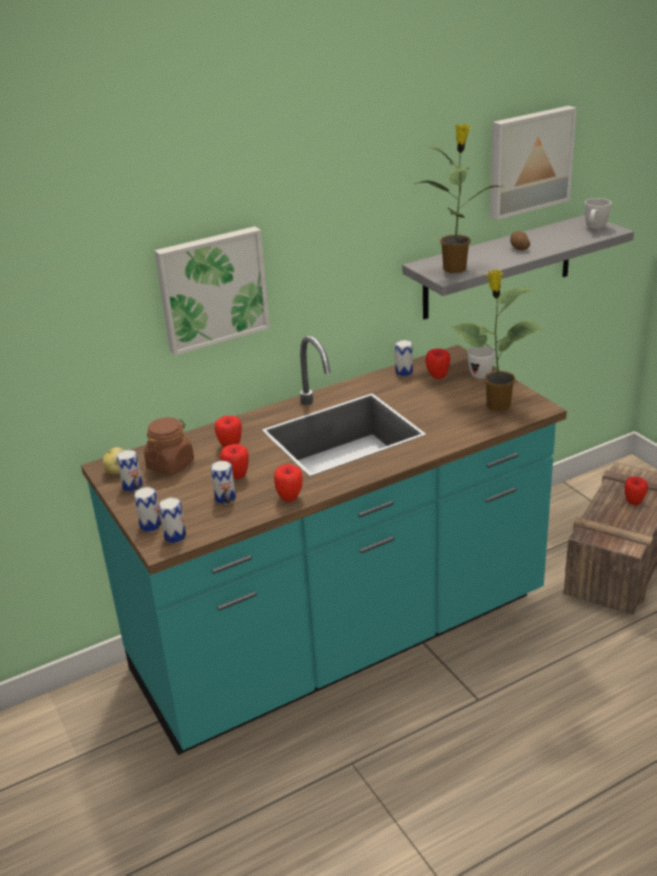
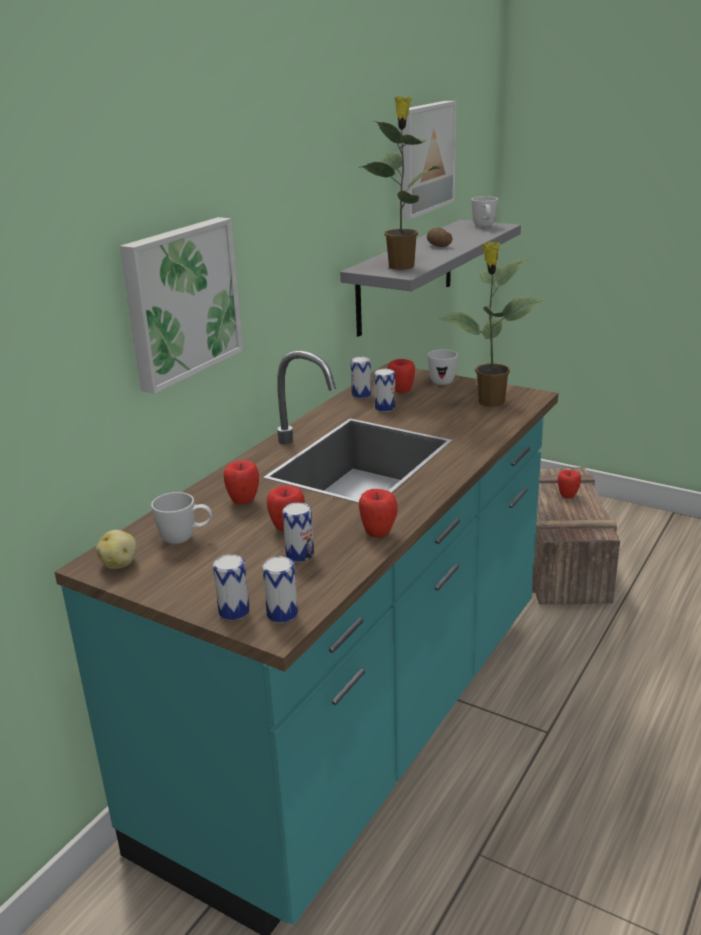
camera: 30 degrees left, 5 degrees down
(132, 486) = (158, 575): can -> can (385, 408)
(170, 464) = (186, 538): brown jar -> white mug

